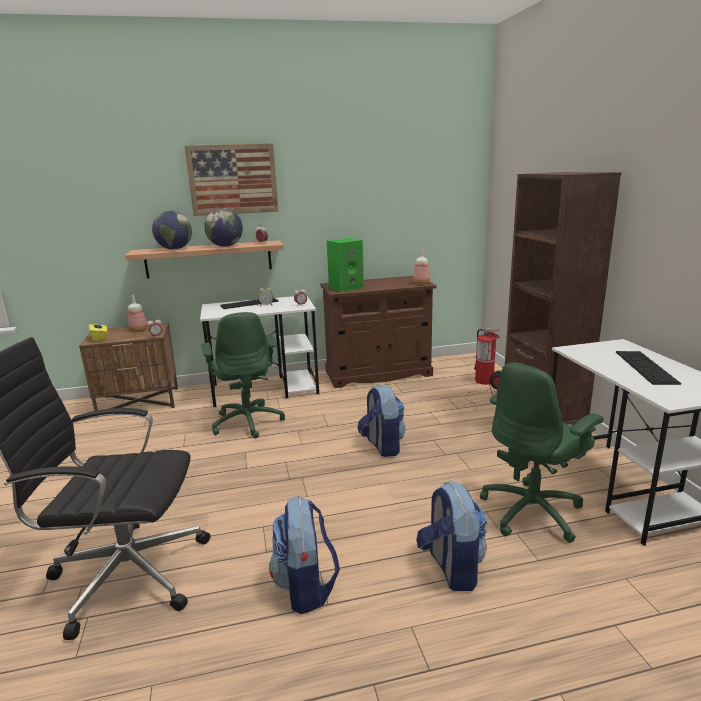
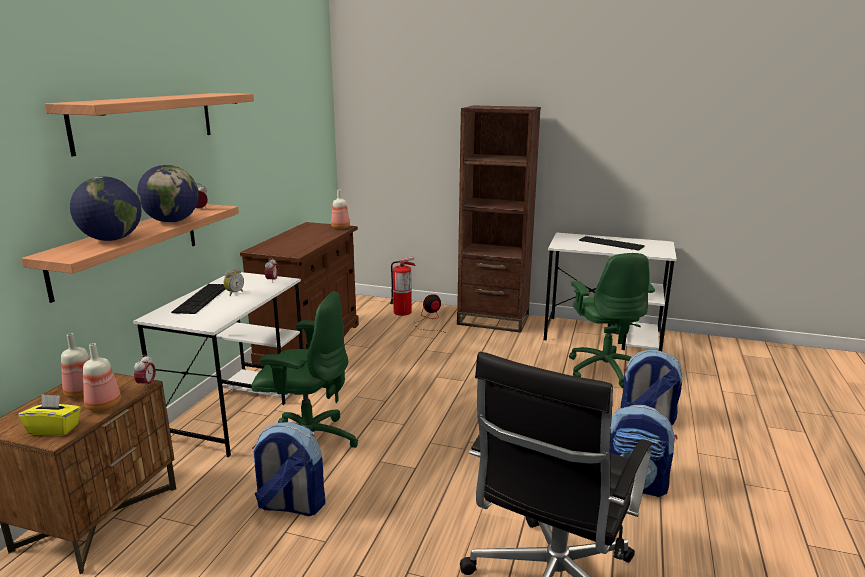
camera: 60 degrees left, 0 degrees up
(127, 337) = (102, 406): none -> bottle
(233, 179) = (146, 121): picture -> shelf
(346, 287) = (288, 248): green speaker -> none
(382, 446) = (458, 388): backpack -> backpack (290, 505)

